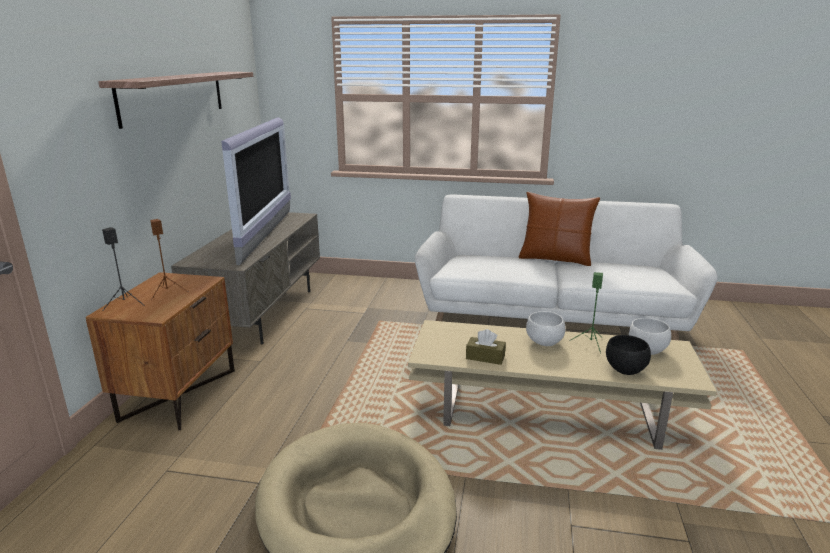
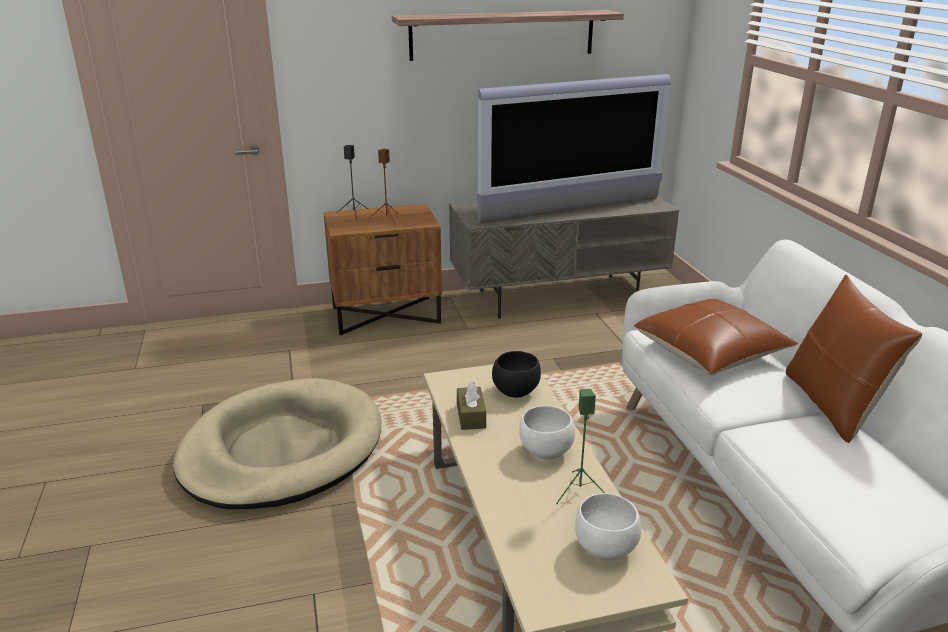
camera: 65 degrees right, 5 degrees up
(484, 265) = (711, 352): none -> brown pillow
(625, 370) = (521, 531): black bowl -> black bowl (514, 391)

